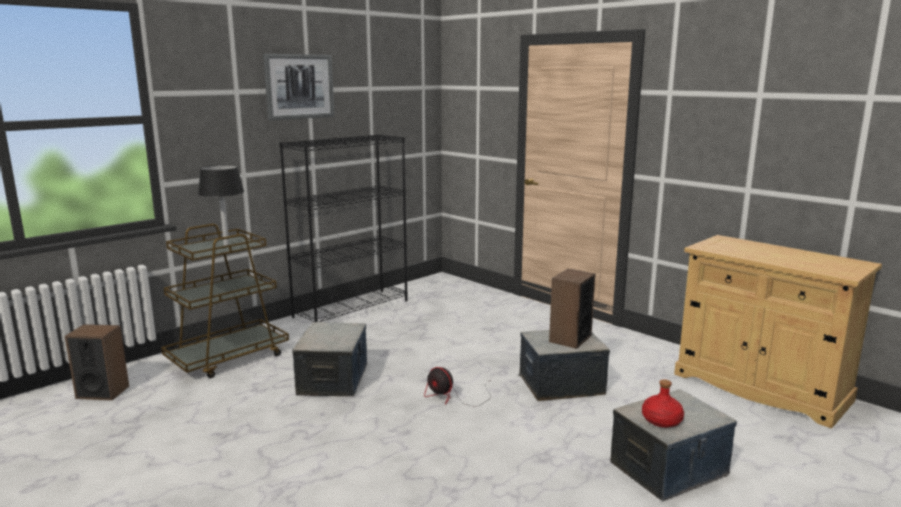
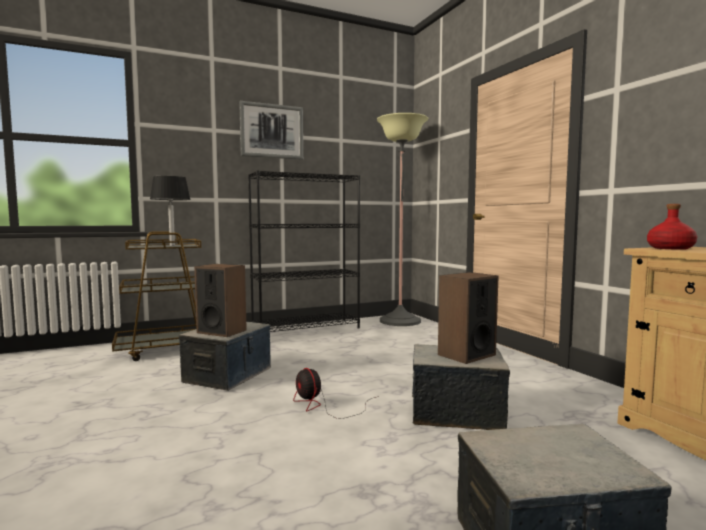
camera: 20 degrees right, 10 degrees down
(103, 392) = (49, 360): speaker -> speaker (222, 331)
(440, 286) = (400, 321): none -> floor lamp
(661, 420) = (523, 460): red bottle -> red bottle (670, 248)

